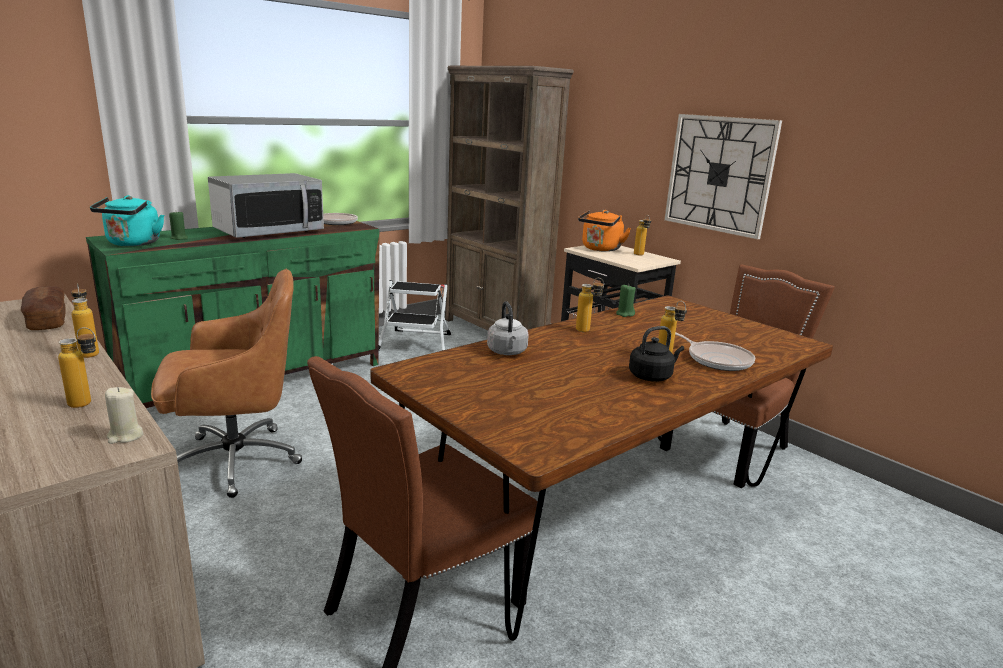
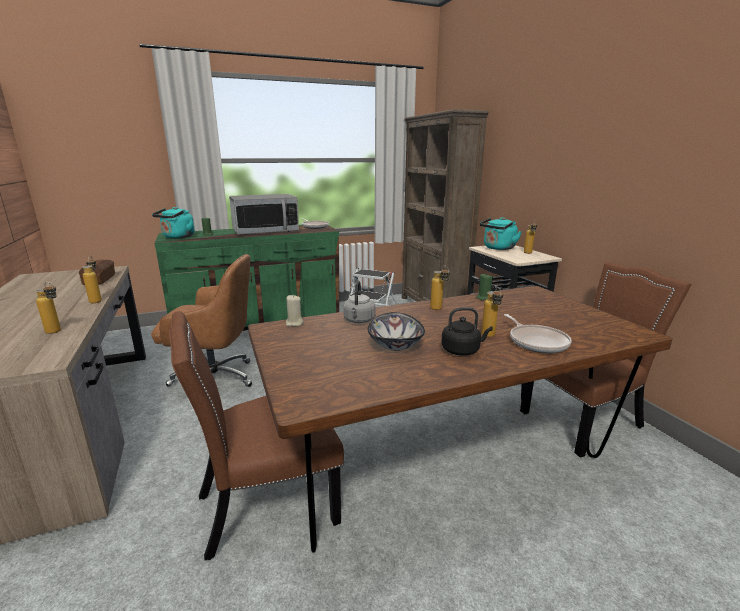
camera: 20 degrees right, 0 degrees up
(125, 436) = (50, 355): beige candle -> beige candle (294, 323)
(576, 377) = (394, 345): none -> bowl
(600, 249) = (498, 248): orange kettle -> turquoise kettle
(719, 174) = (595, 185): wall clock -> none

